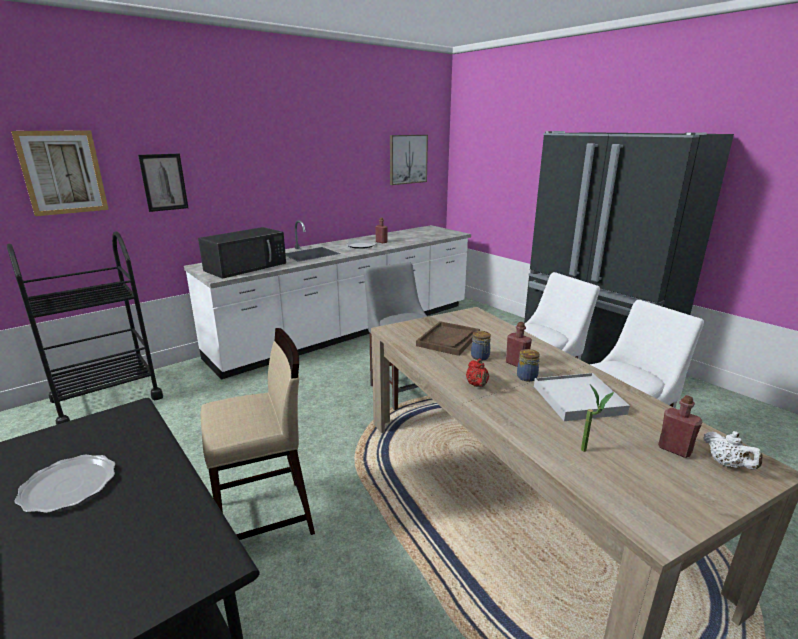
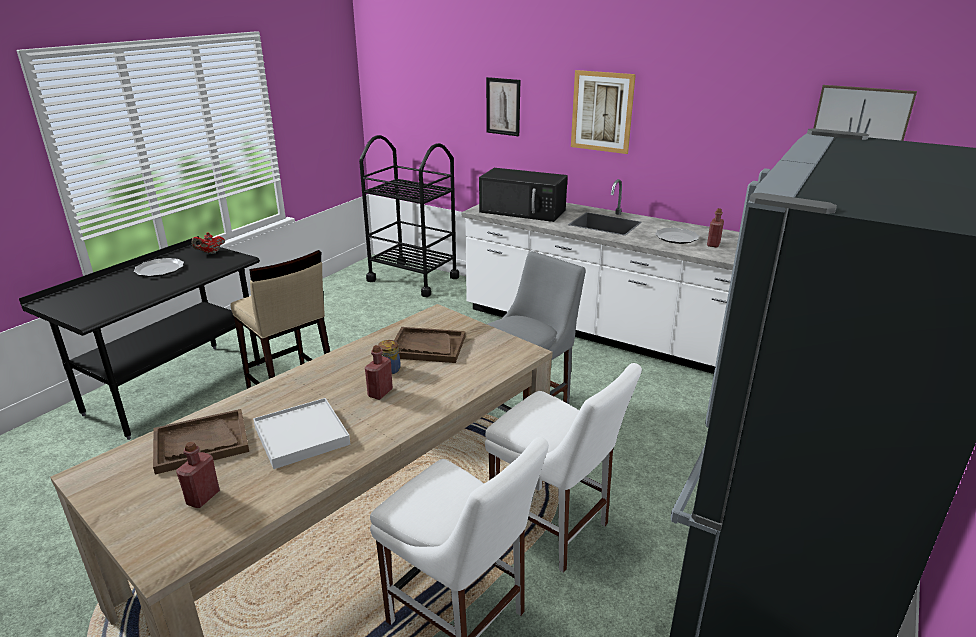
camera: 70 degrees right, 5 degrees up
(62, 172) = (435, 86): picture -> picture (602, 112)
(477, 385) = (320, 375): red teapot -> red teapot (210, 253)
(526, 377) = (348, 401): jar -> none
(589, 451) = (201, 443): potted plant -> brown tray
(727, 464) = (173, 533): white teapot -> none

